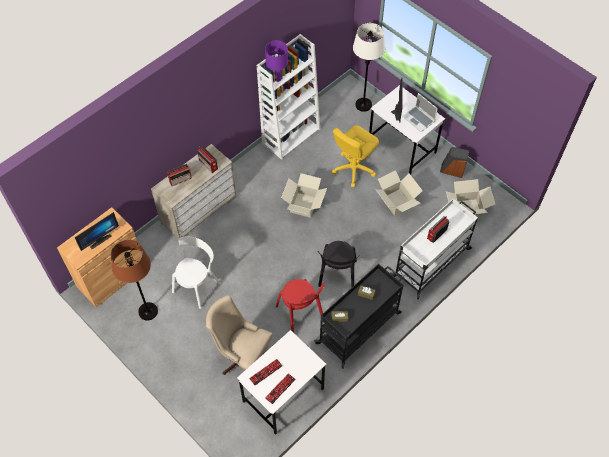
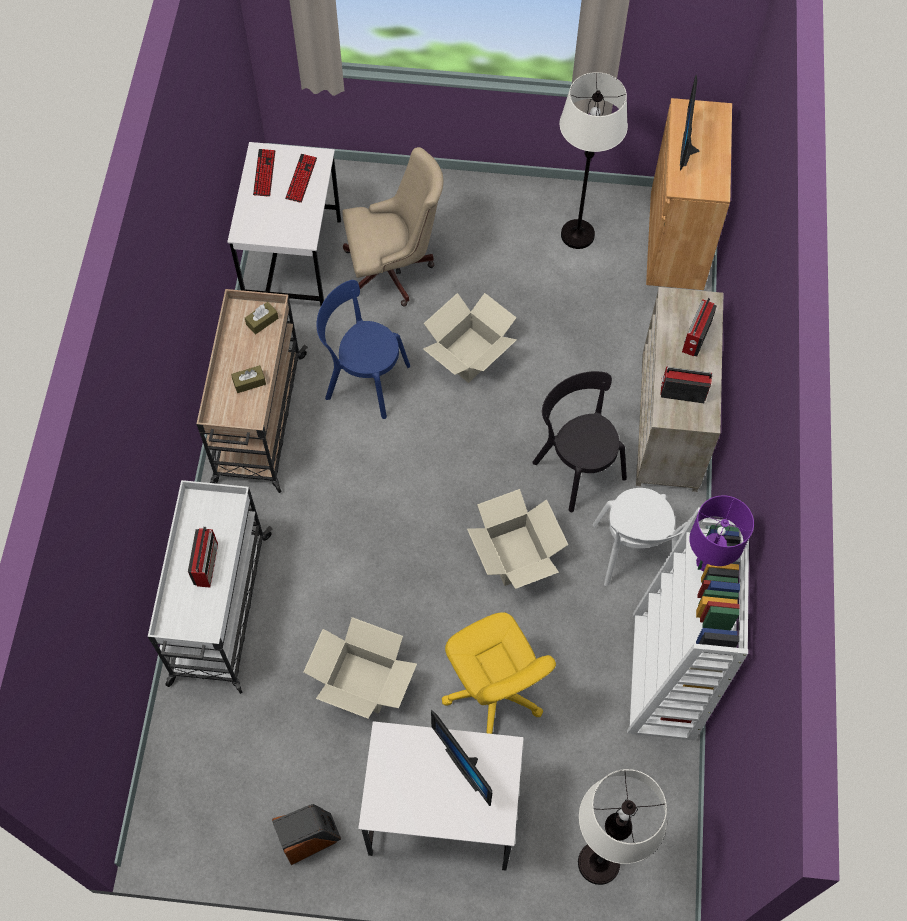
camera: 140 degrees right, 5 degrees up
(148, 311) = (577, 235): brown floor lamp -> white floor lamp
(197, 285) = (548, 313): white chair -> white chair (634, 554)
(300, 313) = (363, 380): red chair -> blue chair
(337, 275) = (357, 475): black chair -> black chair (577, 466)
(353, 169) = (493, 693): yellow office chair -> yellow office chair turned 150 degrees clockwise
(359, 327) = (259, 421): black cart -> beige cart
(419, 119) = (408, 783): laptop -> none
(467, 209) = (224, 765): cardboard box -> cardboard box (468, 354)

